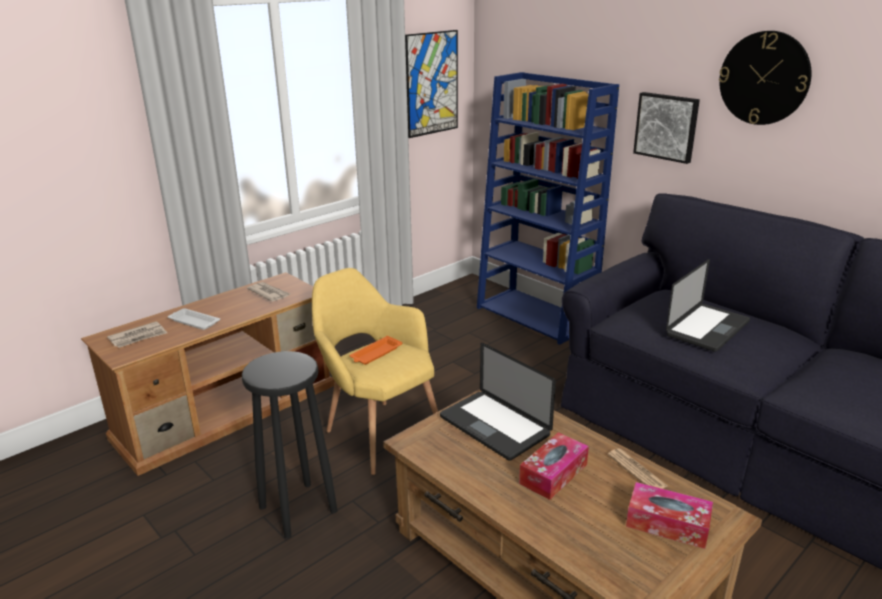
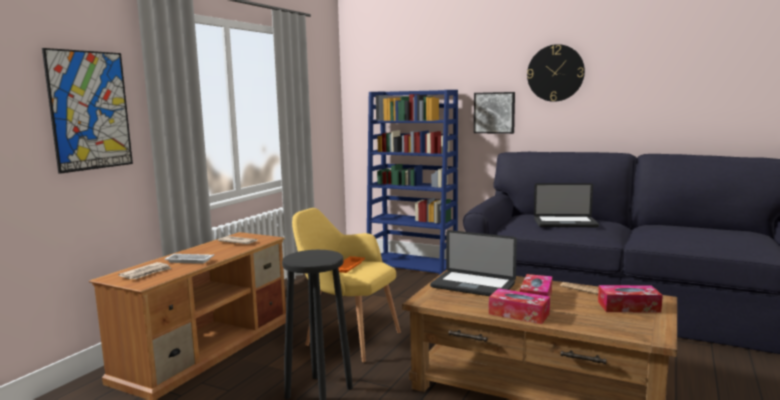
camera: 20 degrees left, 15 degrees down
(432, 83) = (319, 101): picture -> picture (90, 110)
(506, 499) = (519, 314): none -> tissue box
(707, 328) = (565, 223): laptop -> laptop turned 75 degrees clockwise

